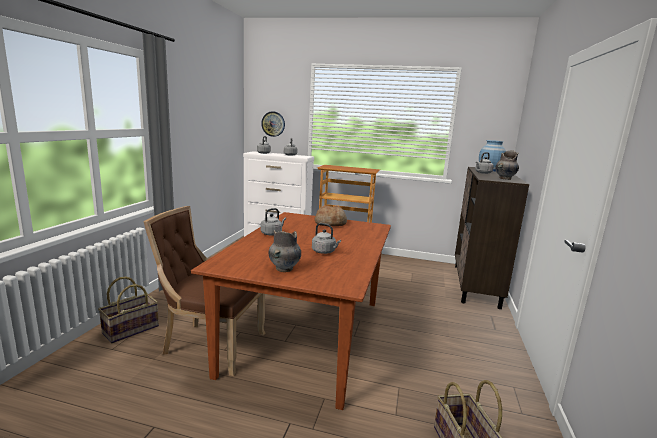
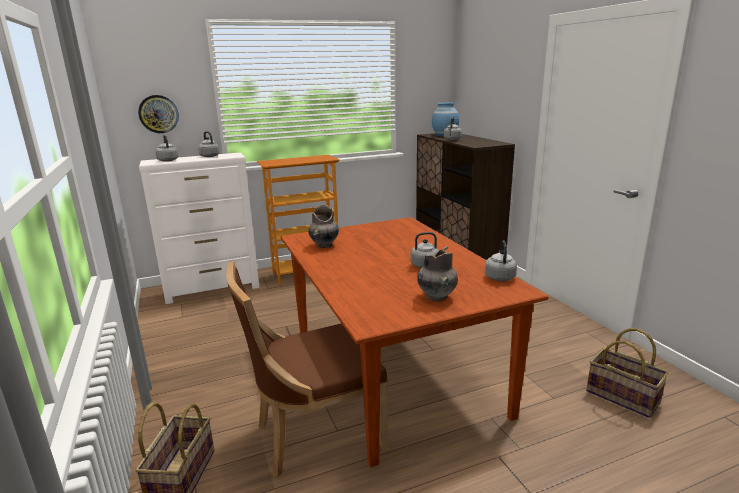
camera: 35 degrees left, 5 degrees up
(272, 233) = (333, 265): grey kettle -> grey kettle (499, 277)
(330, 223) = (359, 233): bread -> none
(504, 178) = (485, 142): grey vase -> grey vase (324, 245)

